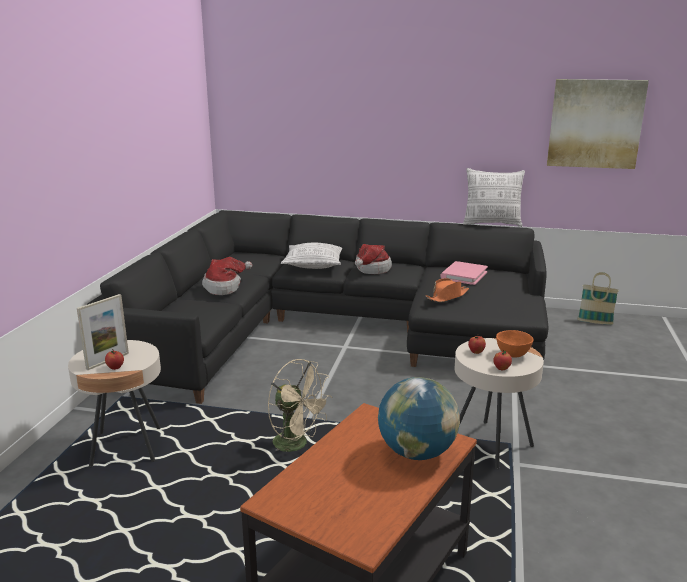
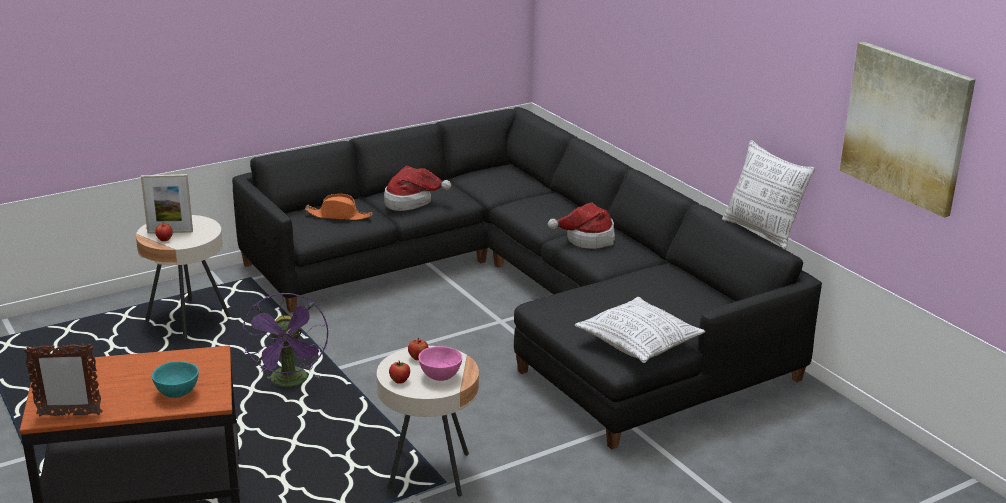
camera: 45 degrees right, 5 degrees up
(297, 445) = (290, 383): beige fan -> purple fan
(313, 265) = (545, 210): pillow -> pillow (639, 343)
(382, 524) = (69, 415): none -> picture frame
(417, 452) = (178, 393): globe -> turquoise bowl
(447, 296) = (581, 303): orange hat -> orange hat (339, 216)
(464, 275) = (662, 288): pink book -> none
(512, 355) = (439, 376): orange bowl -> pink bowl
(595, 322) = (849, 436): basket -> none

